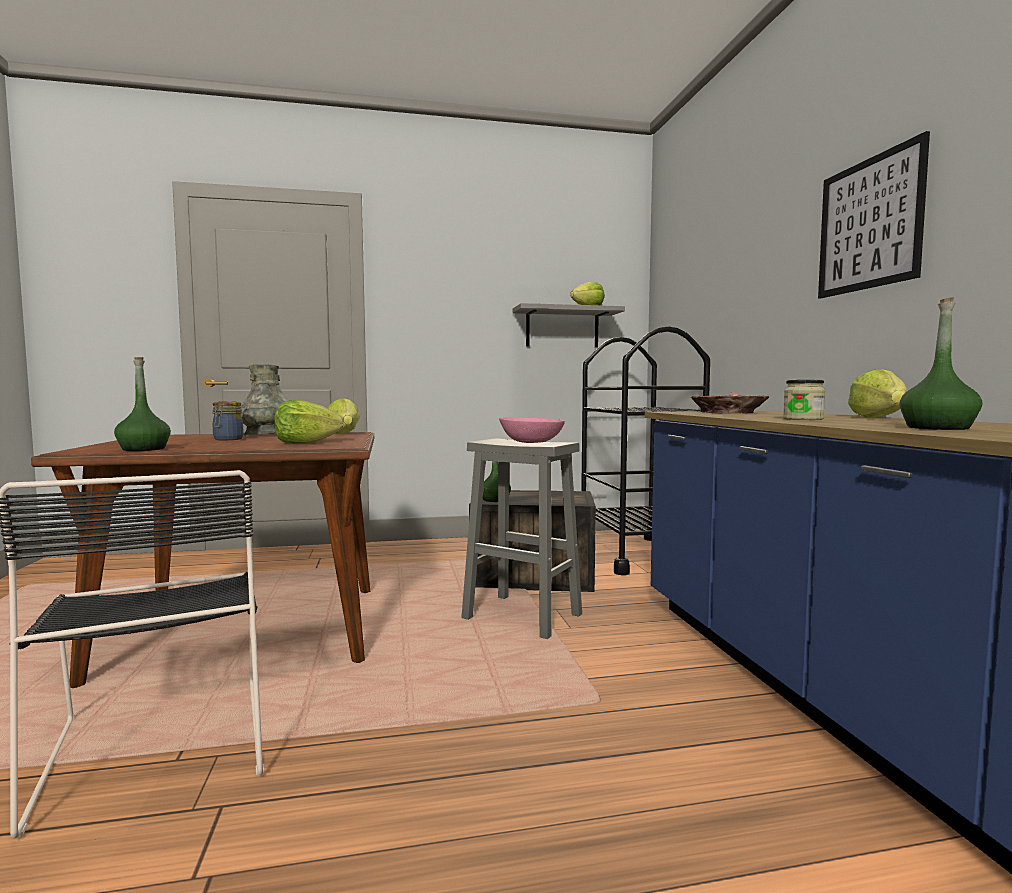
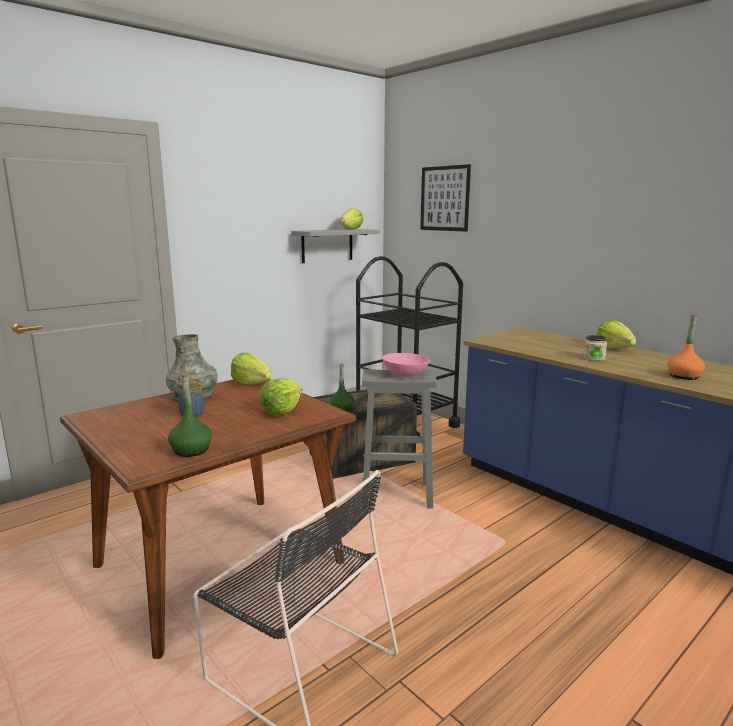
camera: 30 degrees left, 10 degrees up
(728, 412) = (516, 339): bowl -> none
(869, 224) = (596, 223): picture -> picture (444, 198)
(937, 428) = (683, 376): green bottle -> orange bottle

